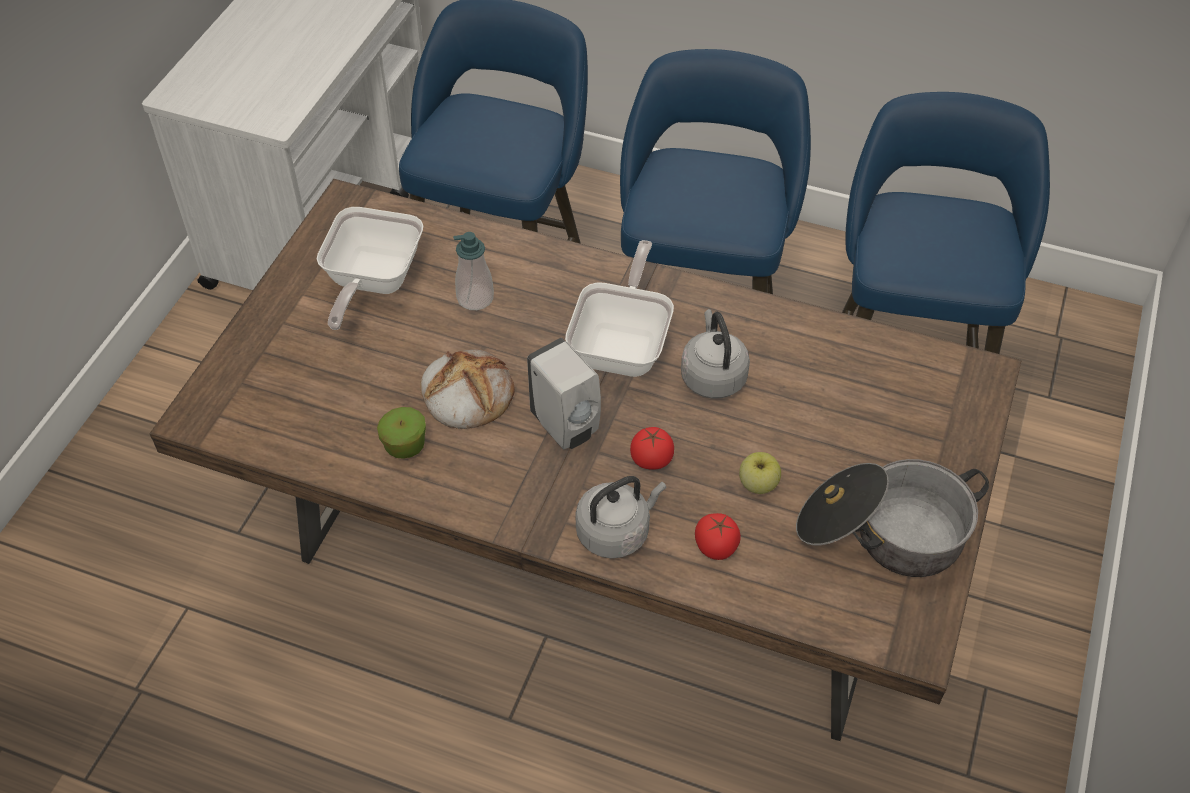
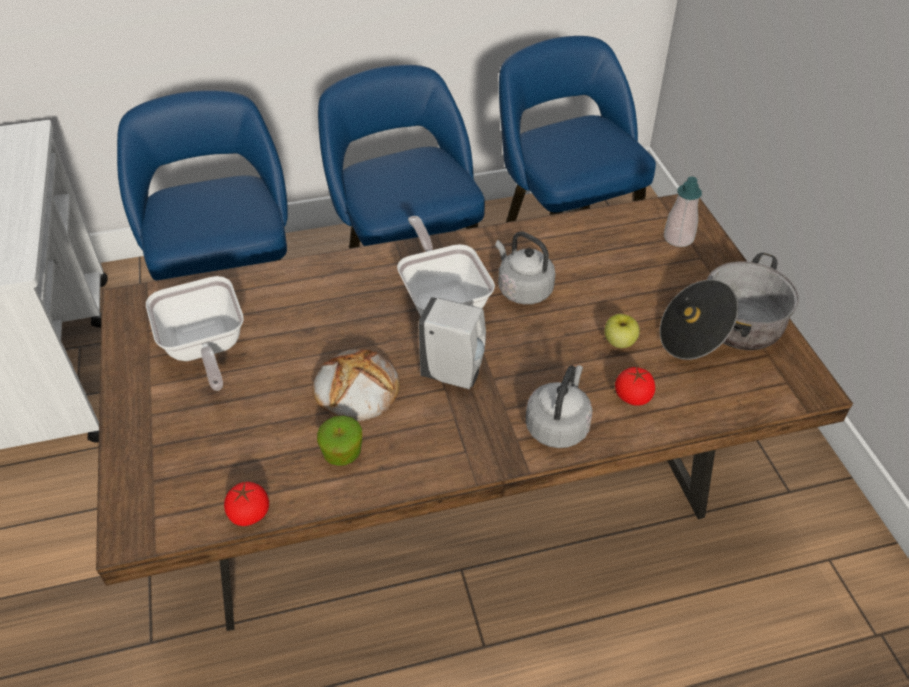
camera: 35 degrees left, 5 degrees down
(475, 298) = (301, 320): soap dispenser -> soap dispenser (678, 238)
(651, 459) = (534, 364): tomato -> tomato (249, 514)

